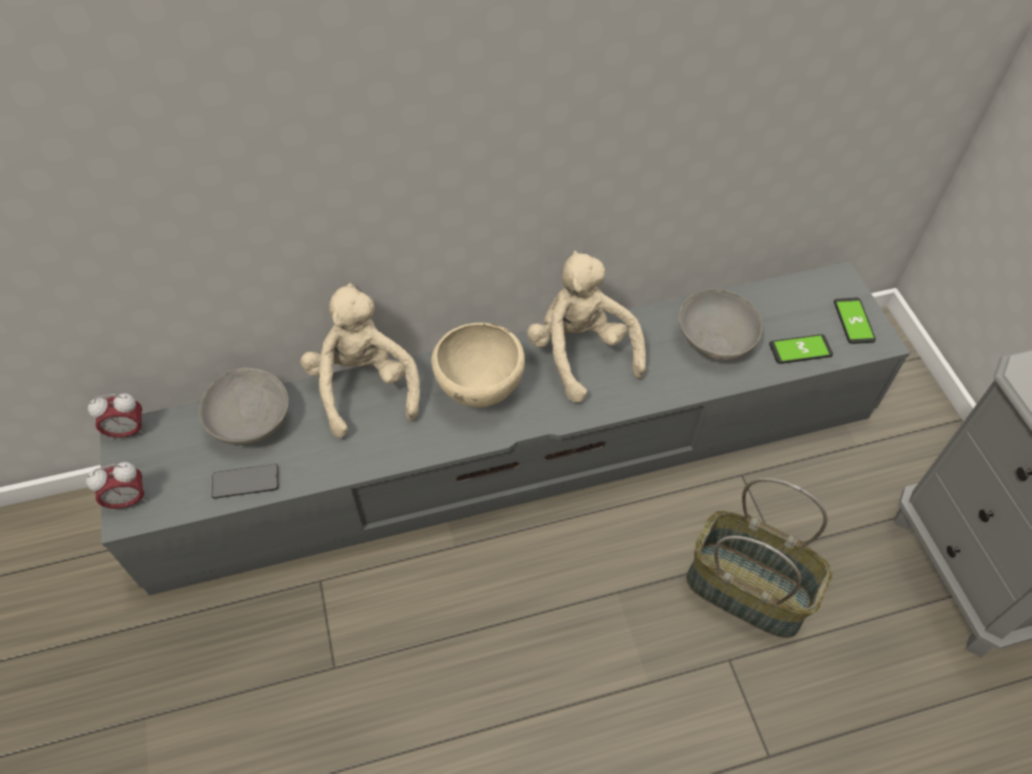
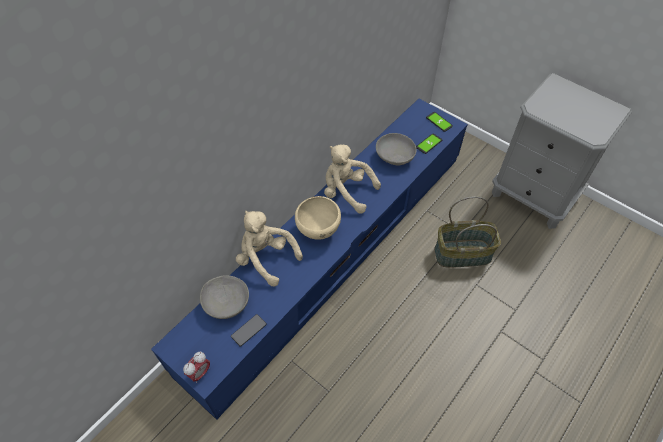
camera: 35 degrees left, 0 degrees up
(128, 431) = (169, 344): alarm clock -> none
(515, 451) = (331, 254): grey tv stand -> blue tv stand

